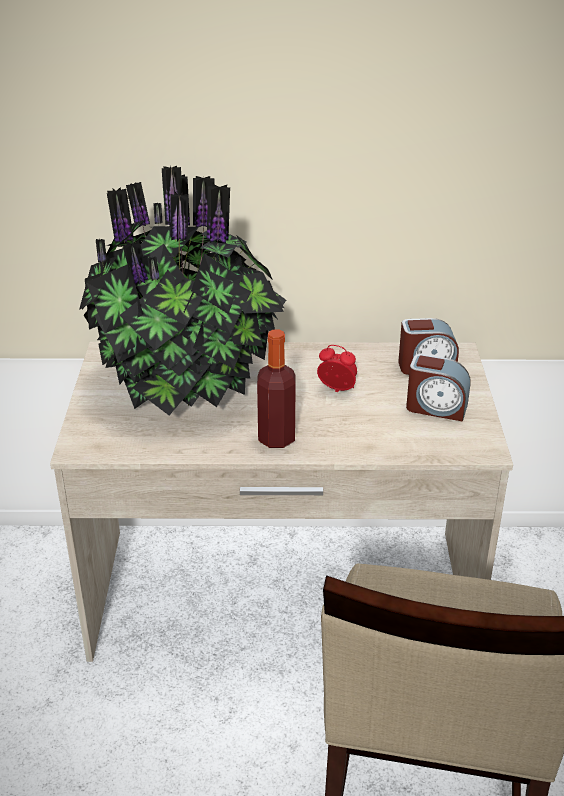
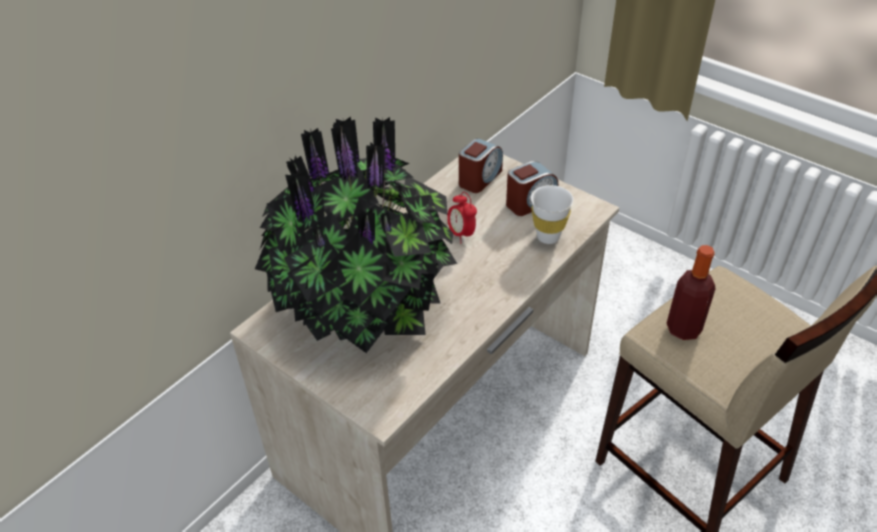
camera: 50 degrees left, 10 degrees up
(276, 438) = (486, 295): bottle -> bottle (683, 329)
(337, 390) = (461, 234): alarm clock -> alarm clock turned 90 degrees counterclockwise
(402, 439) = (548, 237): none -> white cup

